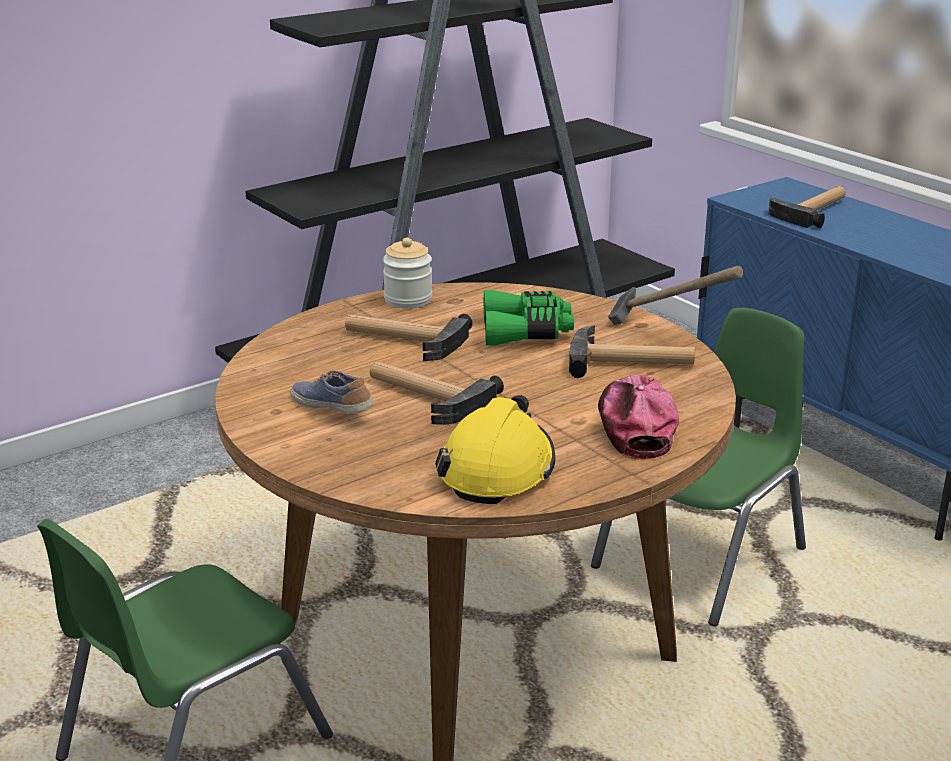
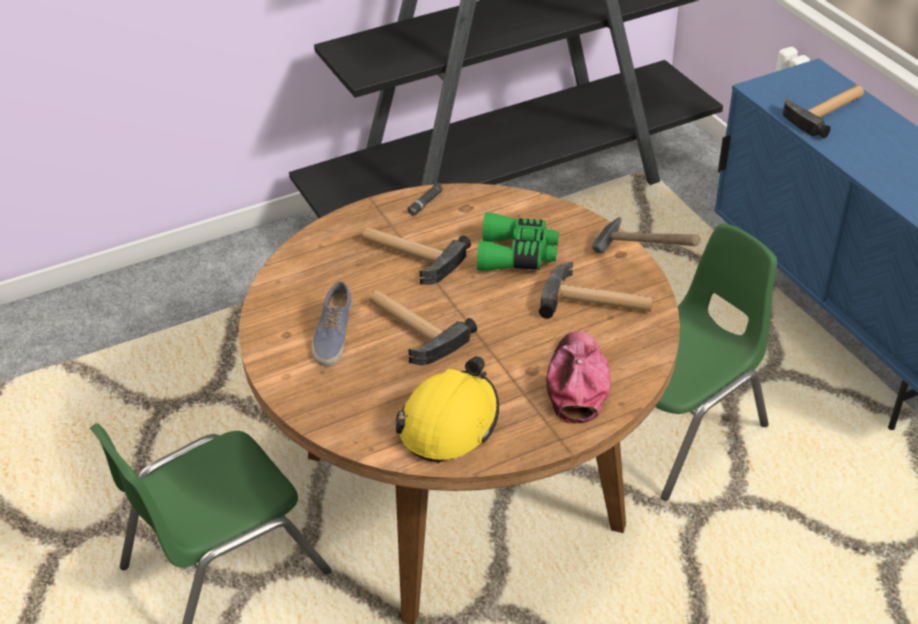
camera: 10 degrees right, 15 degrees up
(333, 408) = (333, 335): shoe -> shoe turned 135 degrees counterclockwise
(408, 299) = (425, 203): jar -> black flashlight

